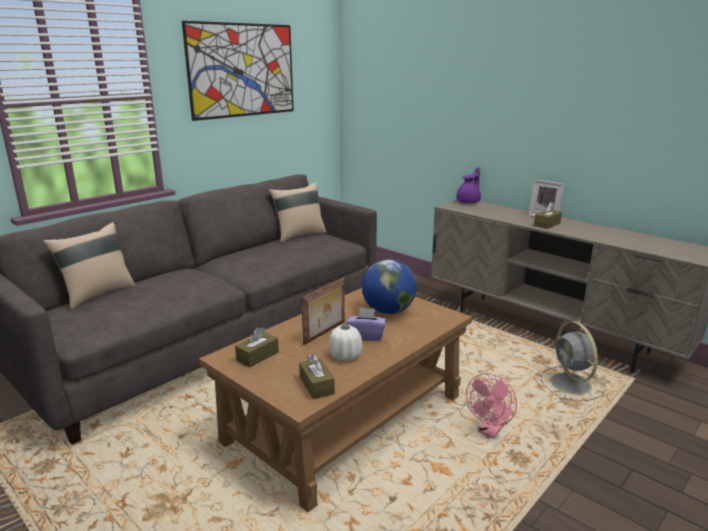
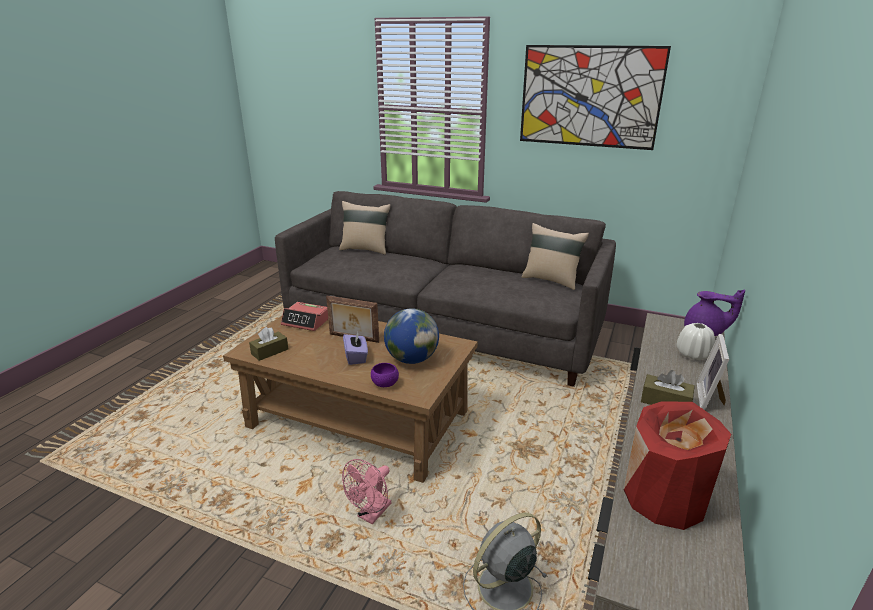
camera: 70 degrees right, 5 degrees up
(257, 356) = (306, 321): brown tissue box -> alarm clock
(345, 356) = (317, 354): white vase -> white vase (693, 354)
(425, 328) = (385, 384): none -> purple bowl
(490, 431) = (371, 514): pink fan -> pink fan turned 75 degrees counterclockwise
(634, 241) = (665, 496): none -> red vase

